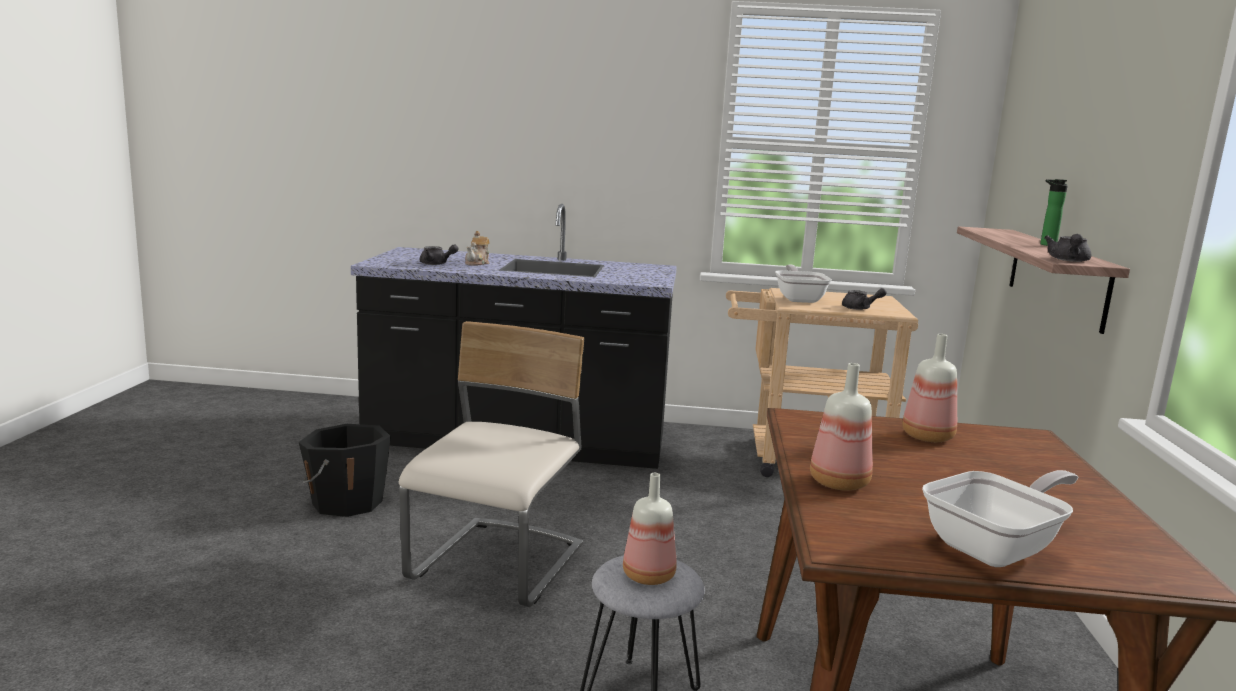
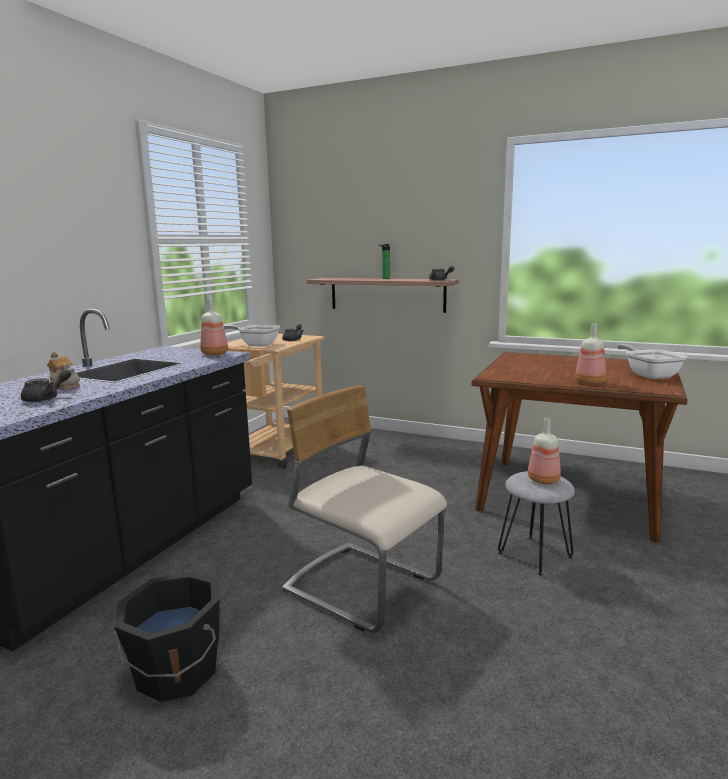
camera: 70 degrees left, 0 degrees up
(928, 436) = (519, 365): bottle -> bottle (214, 353)

